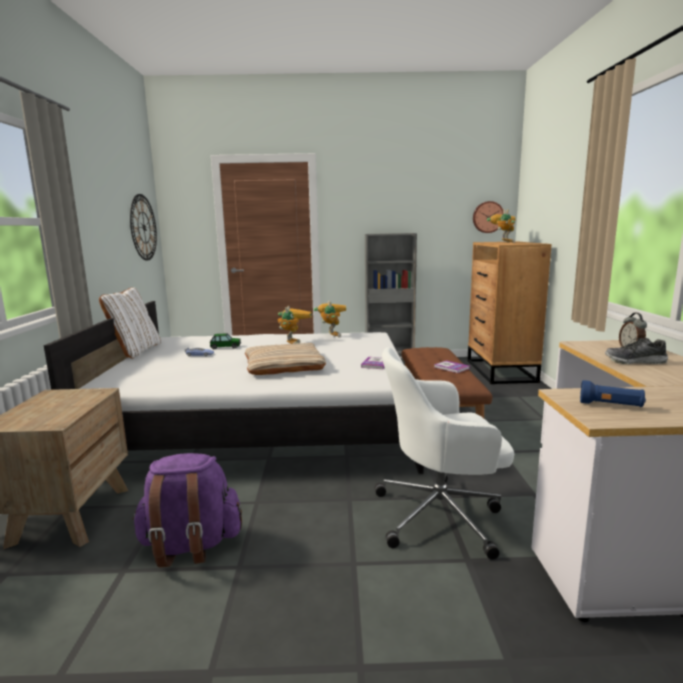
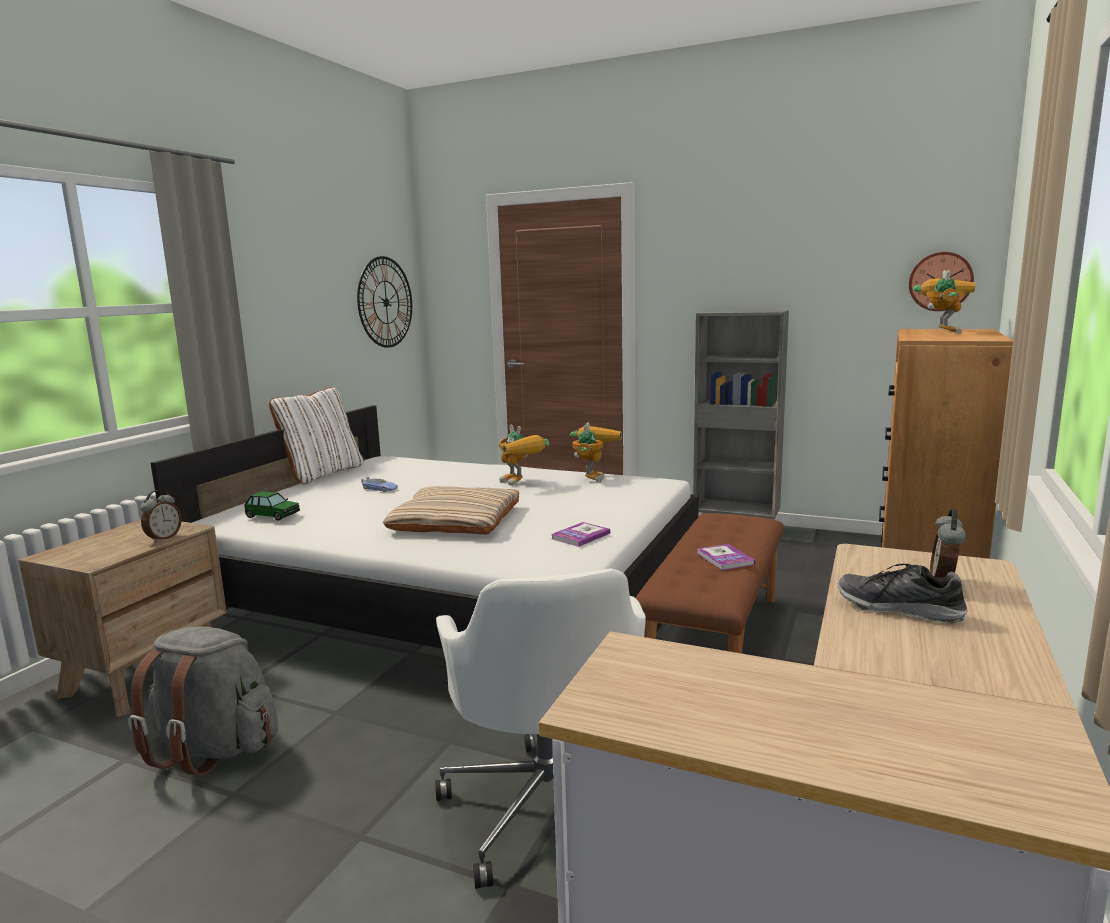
camera: 25 degrees right, 0 degrees up
(89, 400) = (163, 538): none -> alarm clock
(190, 545) = (214, 749): purple backpack -> grey backpack
(225, 347) = (428, 480): toy car -> toy car (273, 515)
(292, 342) = (521, 483): toy robot -> toy robot turned 105 degrees clockwise
(441, 515) = (549, 803): white office chair -> white office chair turned 120 degrees counterclockwise
(610, 405) = (660, 688): blue flashlight -> none

